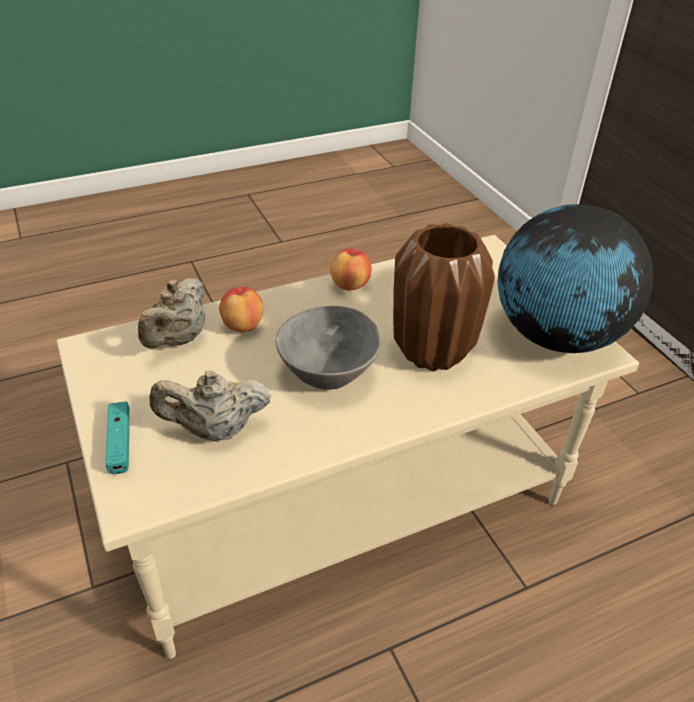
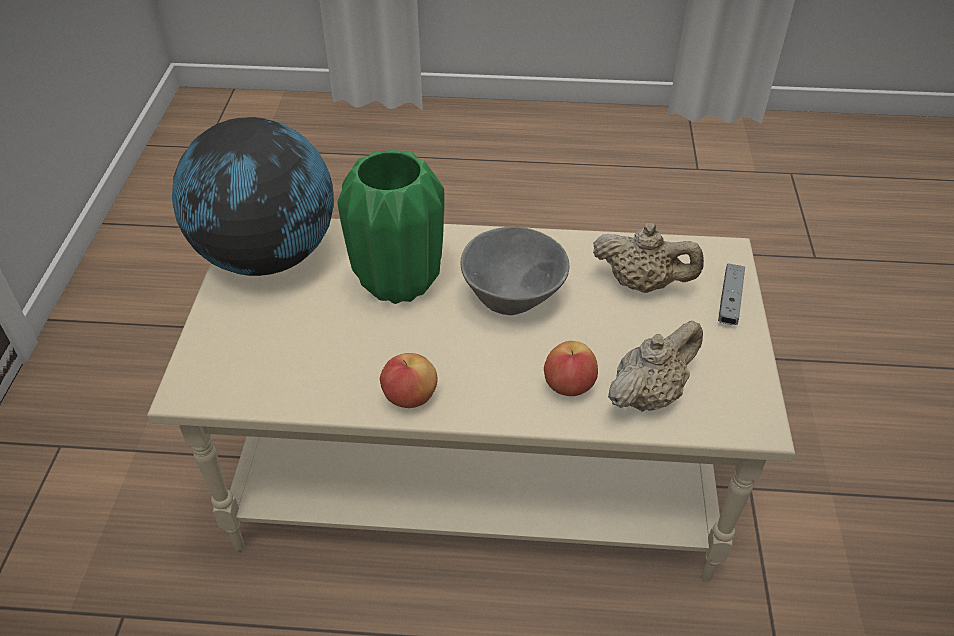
camera: 150 degrees left, 5 degrees up
(120, 443) = (729, 301): turquoise game controller -> grey game controller
(431, 352) = (398, 284): brown vase -> green vase

